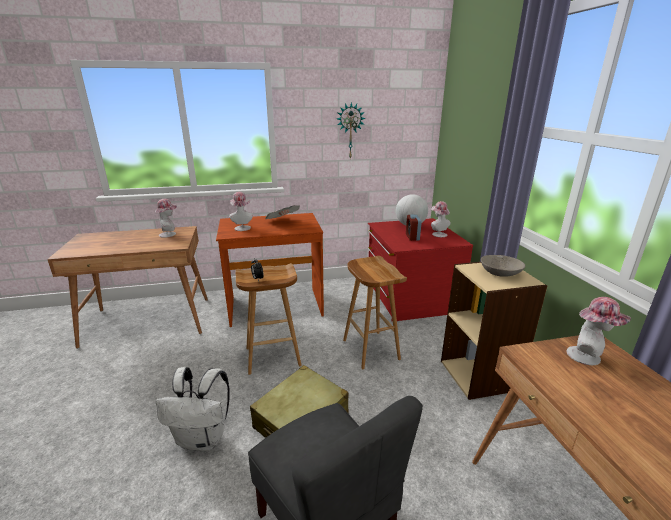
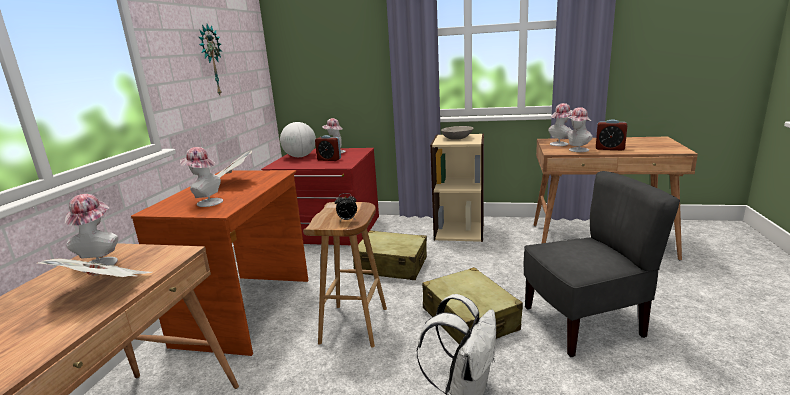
camera: 65 degrees left, 5 degrees down
(139, 244) = (105, 288): none -> newspaper
(370, 349) = (391, 266): brown stool -> beige suitcase
(558, 376) = (576, 150): none -> hat
(611, 415) = (609, 148): none -> alarm clock

